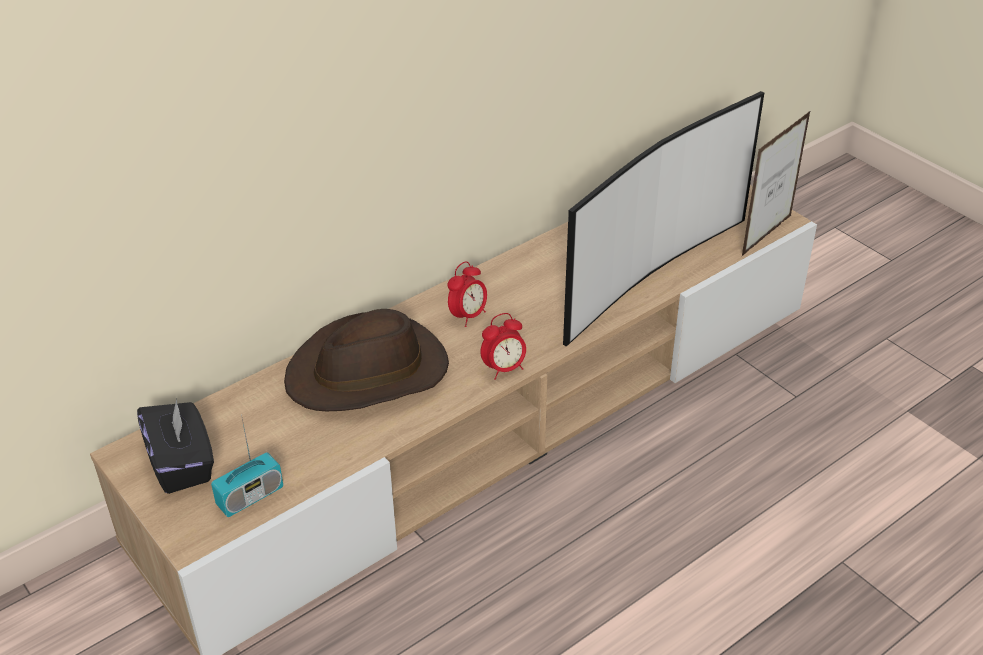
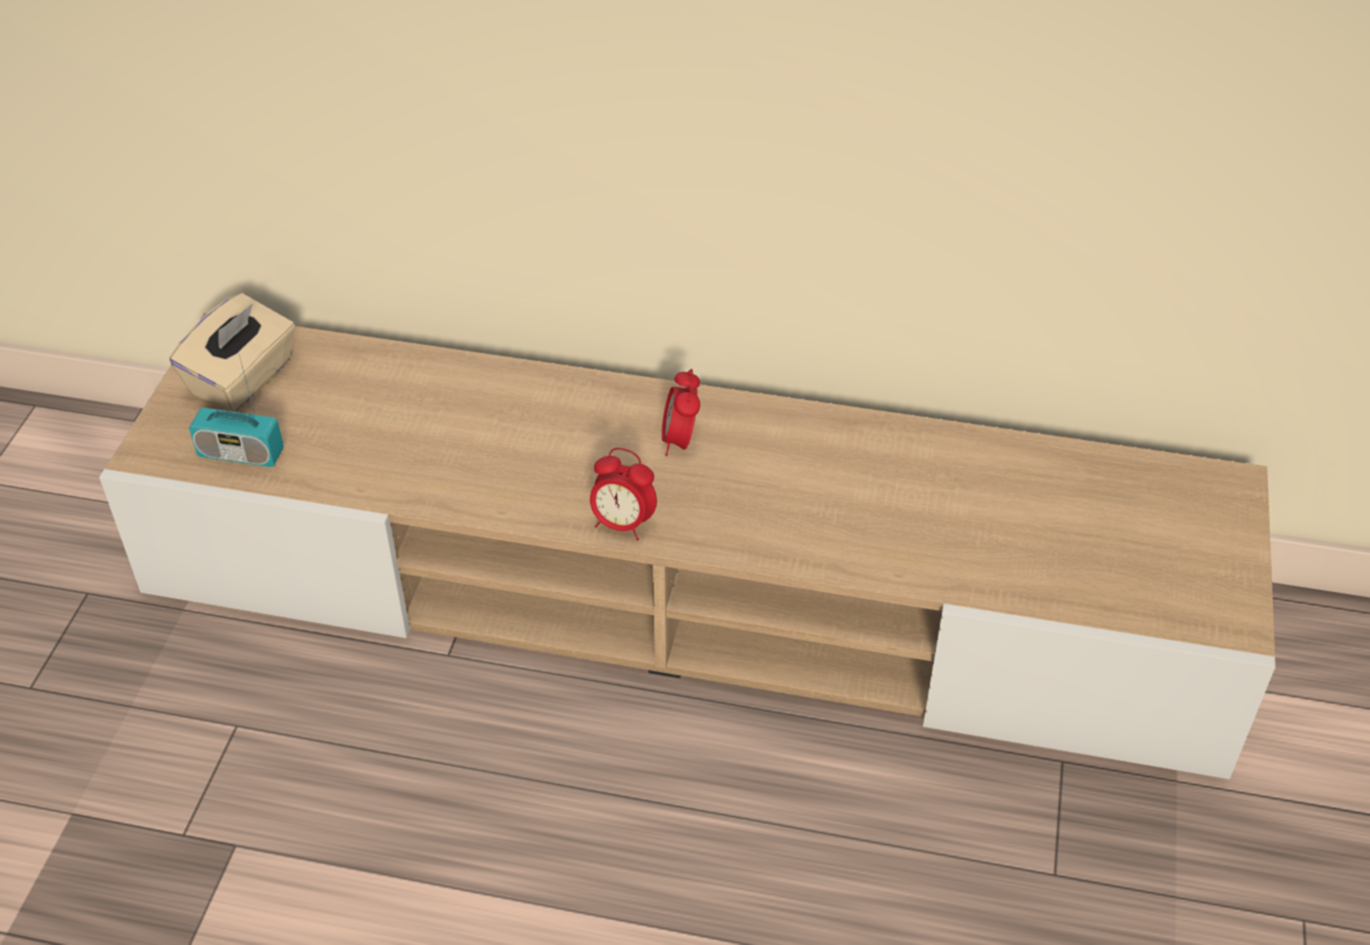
camera: 50 degrees right, 5 degrees up
(182, 464) = (243, 379): black tissue box -> beige tissue box
(368, 372) = (503, 422): brown hat -> none
(468, 316) = (680, 441): alarm clock -> alarm clock turned 90 degrees clockwise
(650, 274) = (946, 553): television -> none
(766, 235) = (1175, 625): picture frame -> none

